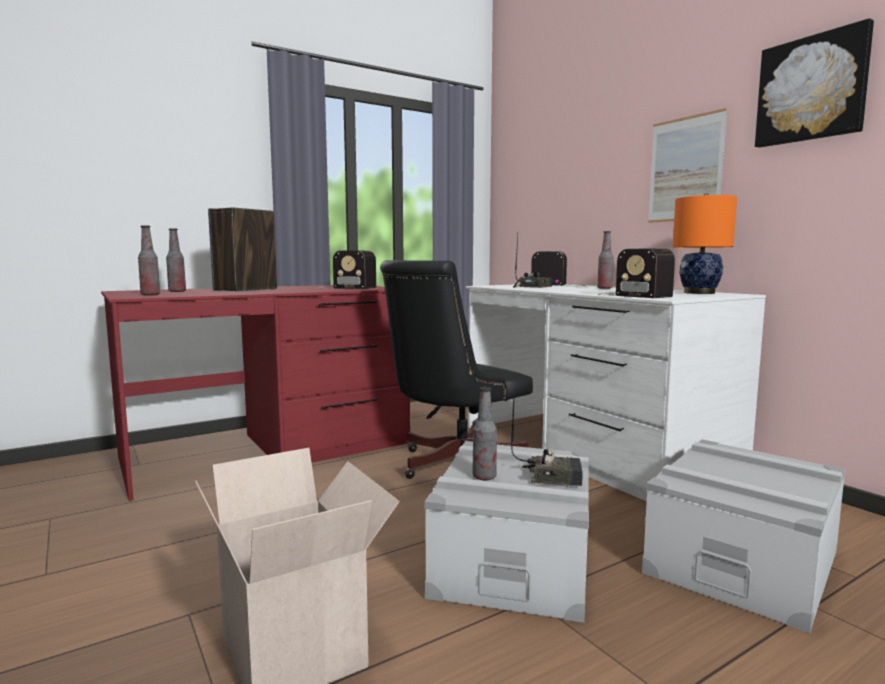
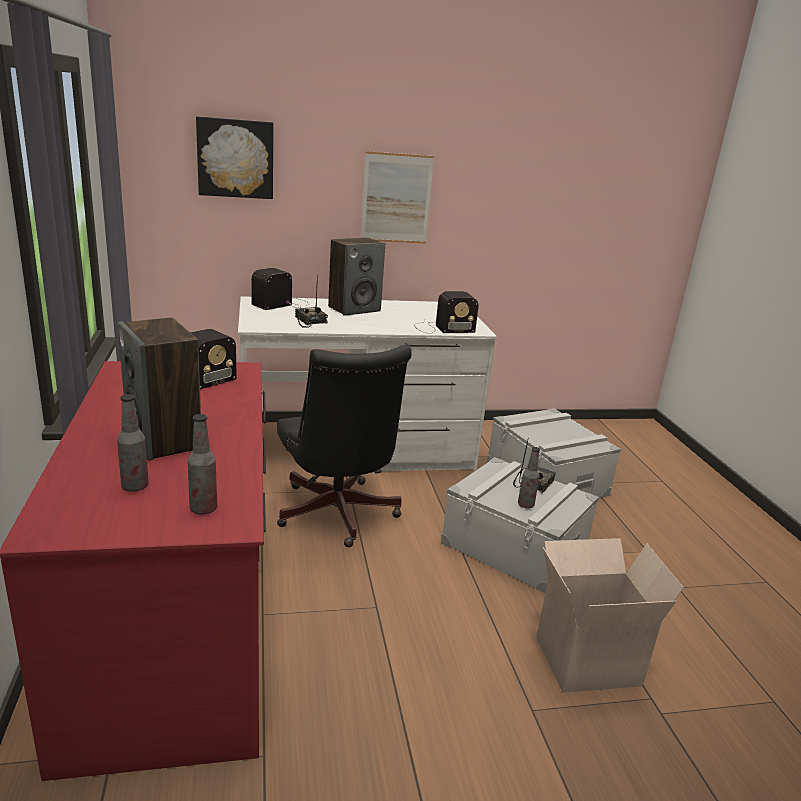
camera: 70 degrees left, 15 degrees up
(604, 288) = (354, 309): bottle -> speaker
(699, 293) = (436, 308): orange table lamp -> none
(812, 89) = (493, 160): picture -> picture (235, 158)

